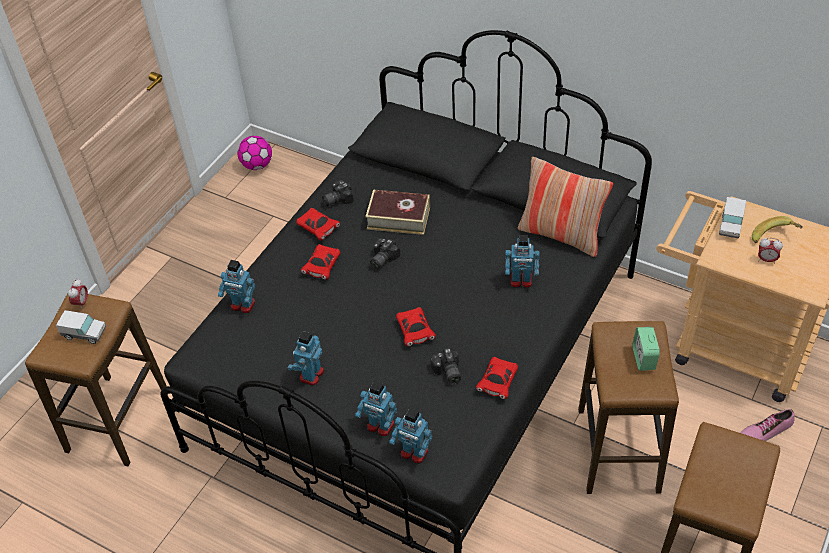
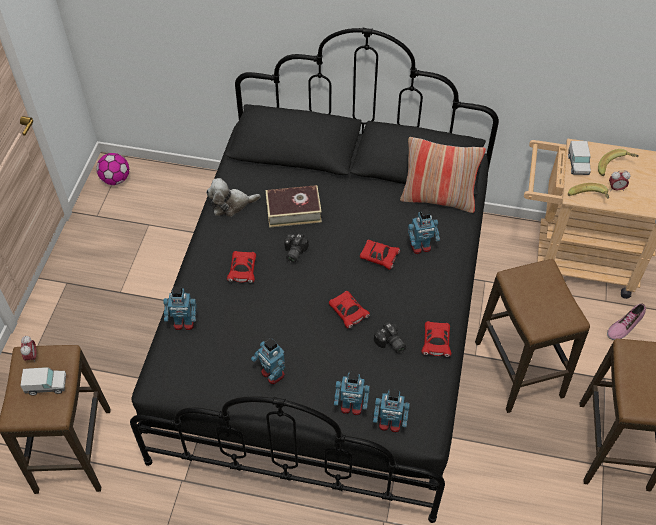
camera: 20 degrees left, 5 degrees up
(311, 375) = (272, 374): toy robot -> toy robot turned 45 degrees counterclockwise
(318, 229) = (225, 236): red toy car -> red toy car (379, 258)
(336, 199) = (231, 204): camera -> plush toy
(644, 358) = (549, 294): alarm clock -> none
(727, 266) = (588, 200): none -> banana

